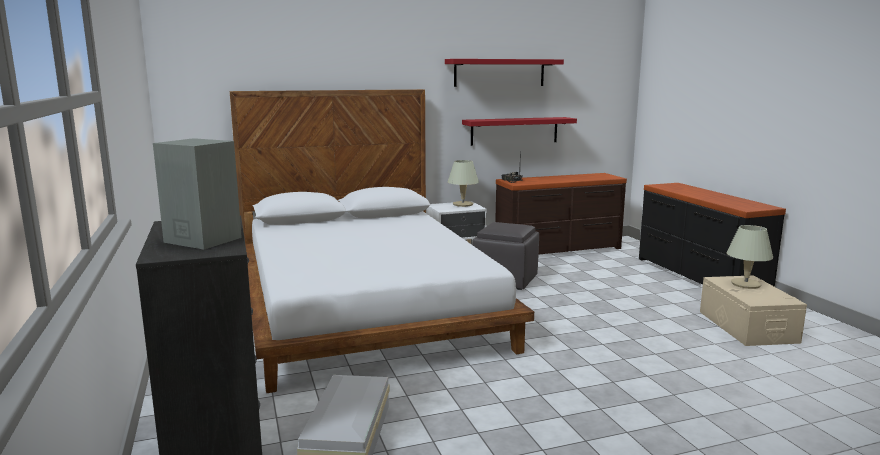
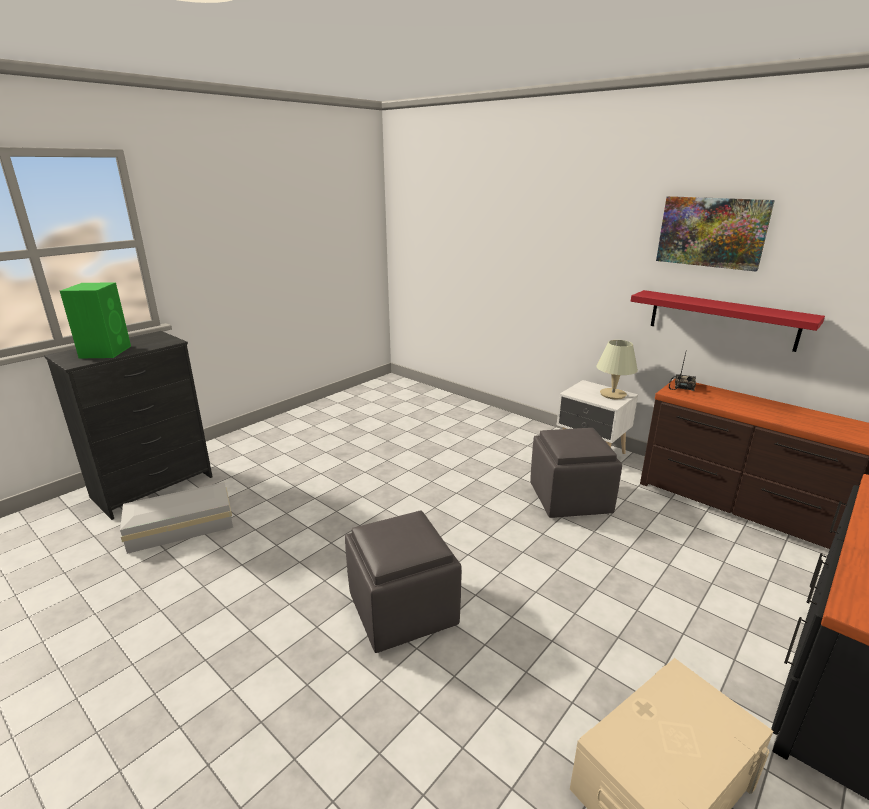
camera: 60 degrees right, 10 degrees up
(201, 239) = (106, 351): grey speaker -> green speaker
(365, 307) = (412, 453): white bed -> none
(499, 73) = (711, 232): red shelf -> picture
(582, 354) = (404, 610): none -> grey ottoman
(745, 284) = (695, 722): beige table lamp -> none

